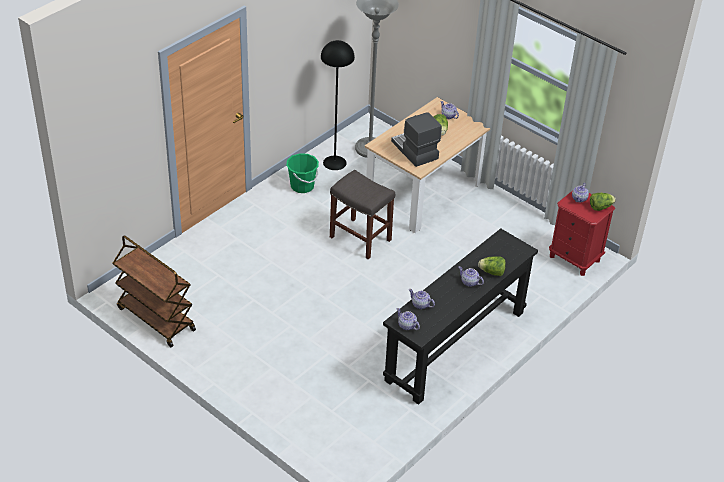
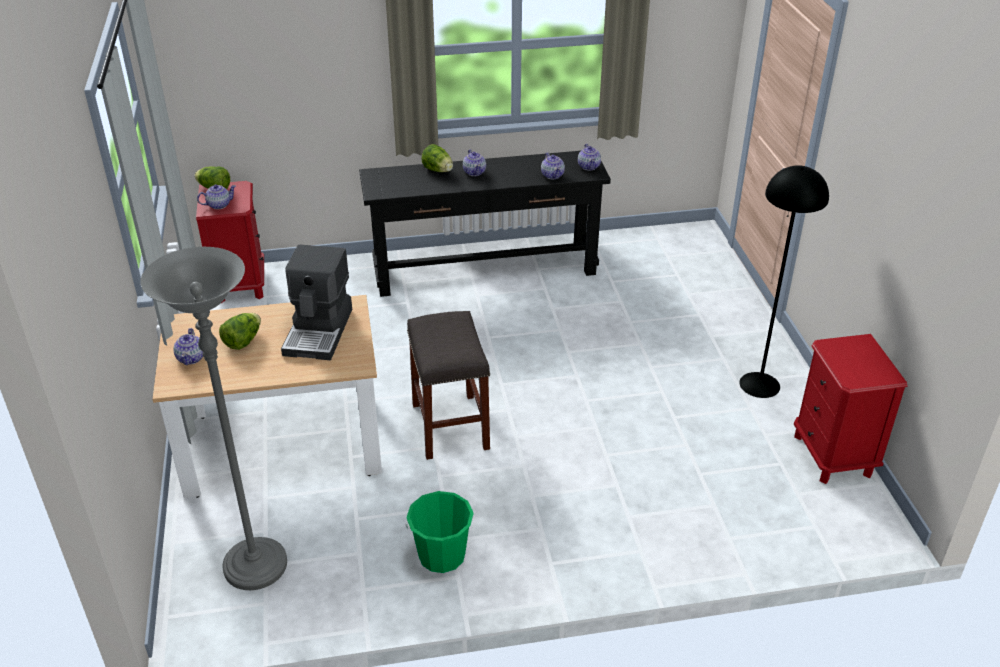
camera: 140 degrees left, 5 degrees down
(155, 319) = (832, 455): brown cart -> red nightstand
(334, 162) = (342, 573): black floor lamp -> black floor lamp (760, 385)

